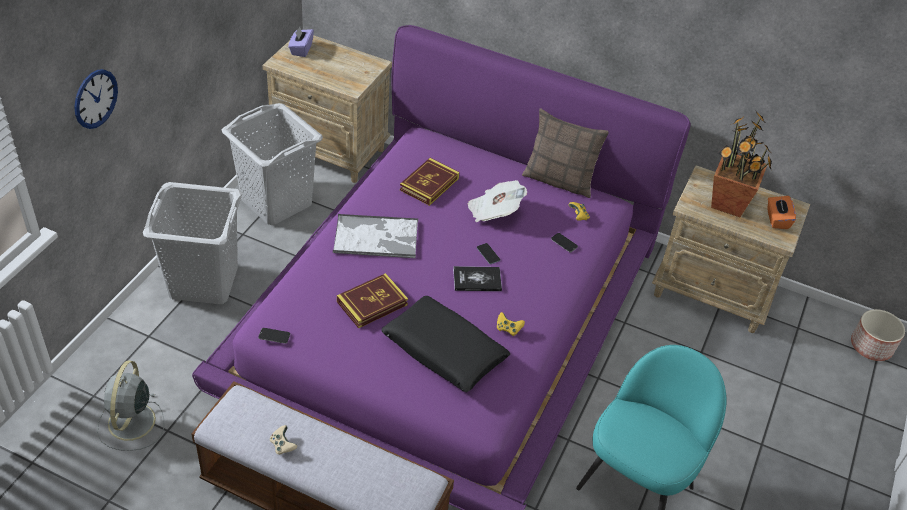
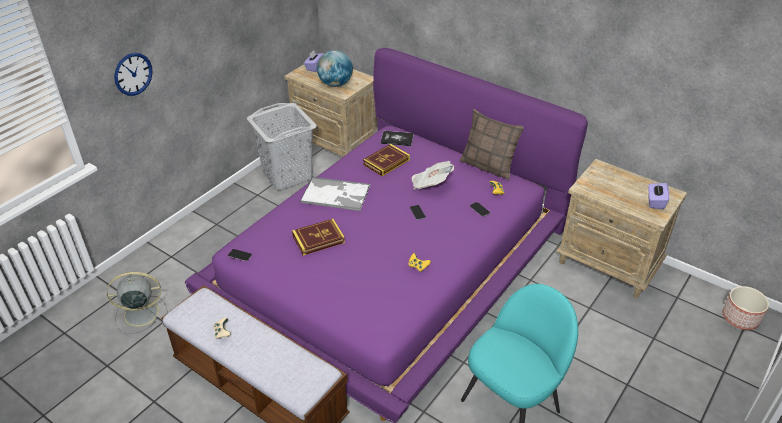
camera: 15 degrees right, 5 degrees down
(131, 423) = (139, 314): grey fan -> grey fan turned 60 degrees clockwise
(204, 282) = (220, 224): grey laundry basket -> none
(338, 75) = (335, 84): none -> globe
(444, 351) = (363, 278): black pillow -> none
(477, 280) = (403, 230): book -> book (397, 139)
(729, 204) = (616, 188): potted plant -> none
(777, 219) = (655, 202): orange tissue box -> purple tissue box

